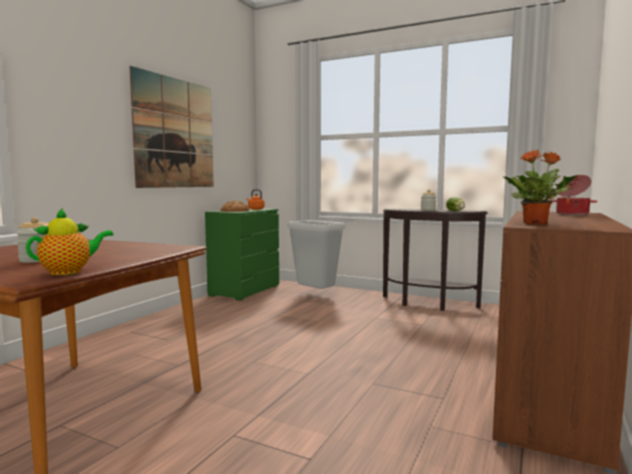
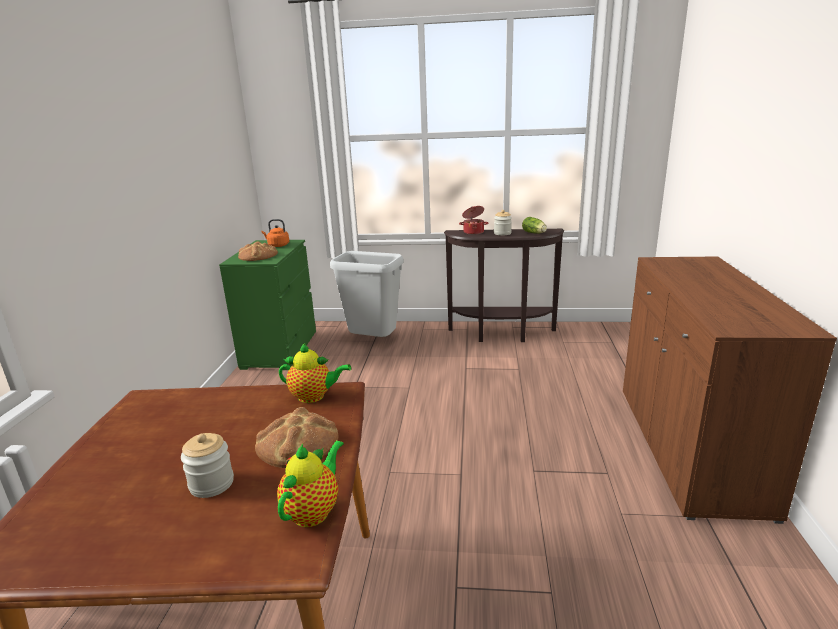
camera: 20 degrees left, 15 degrees up
(116, 256) = (297, 442): none -> bread
(162, 246) = (314, 396): none -> teapot
(175, 133) = (170, 166): picture -> none
(536, 224) = (726, 318): potted plant -> none
(572, 214) = (703, 267): cooking pot -> cooking pot (473, 232)

